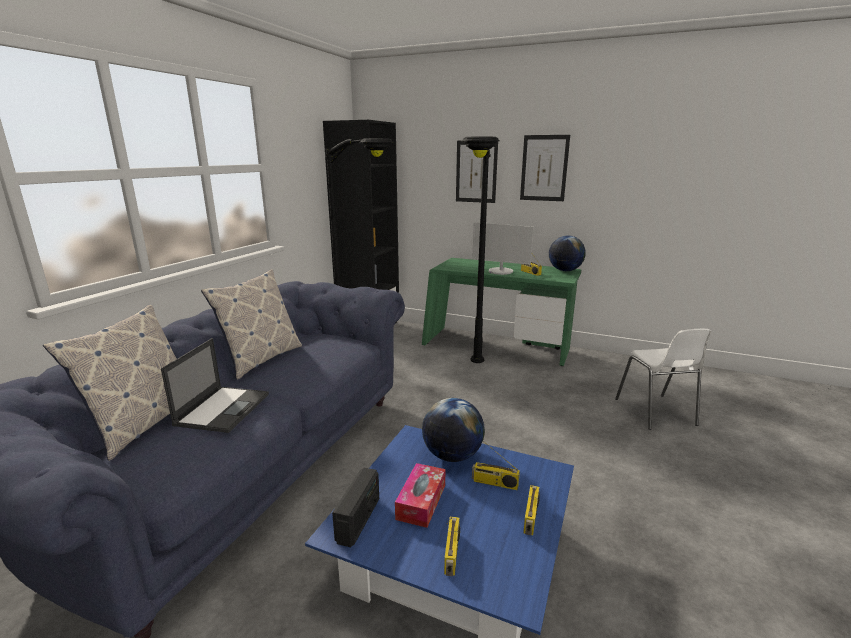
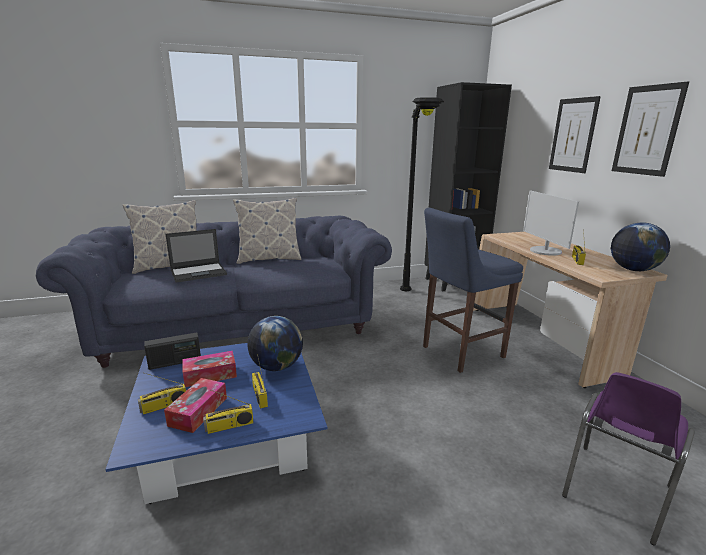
camera: 50 degrees right, 0 degrees up
(473, 380) = (459, 352): black floor lamp -> blue stool
(487, 531) = (198, 411): none -> tissue box
(496, 347) = (539, 340): green desk -> beige desk
(656, 413) = (614, 492): white chair -> purple chair

